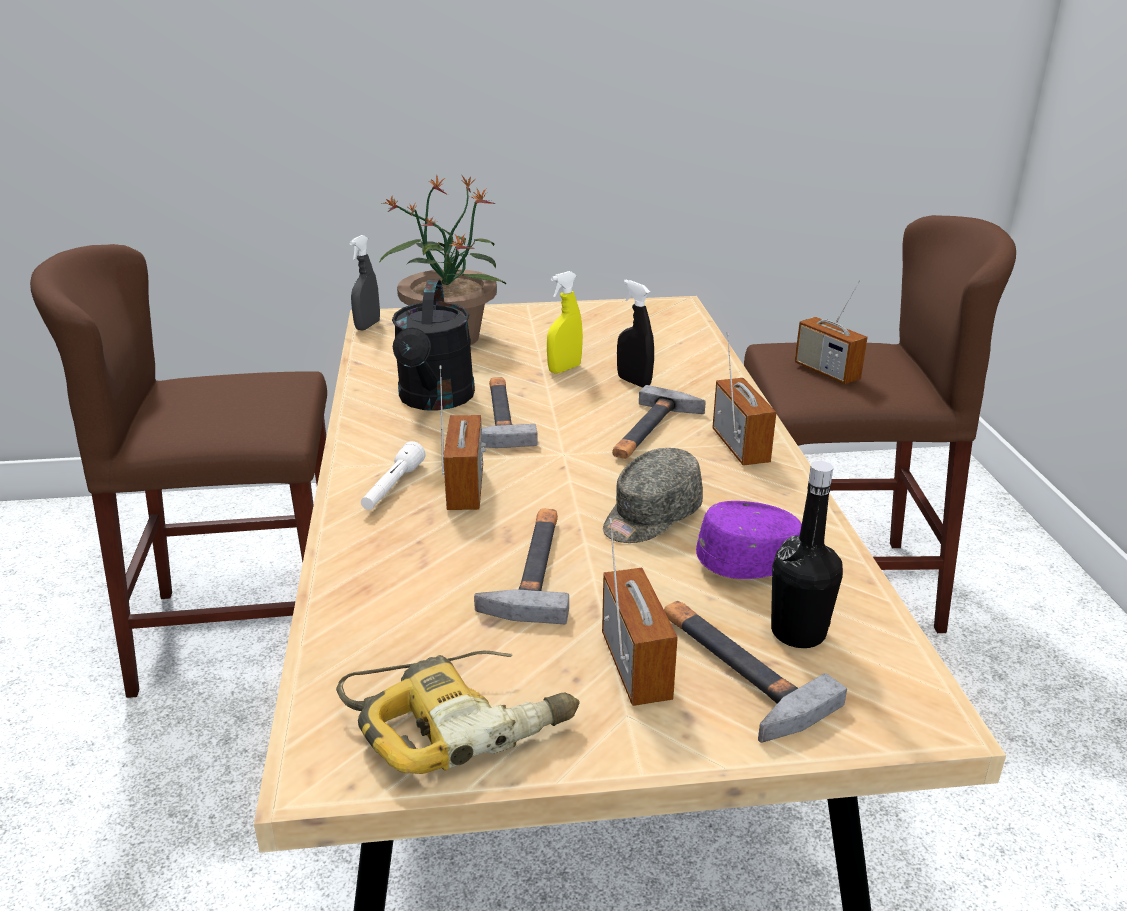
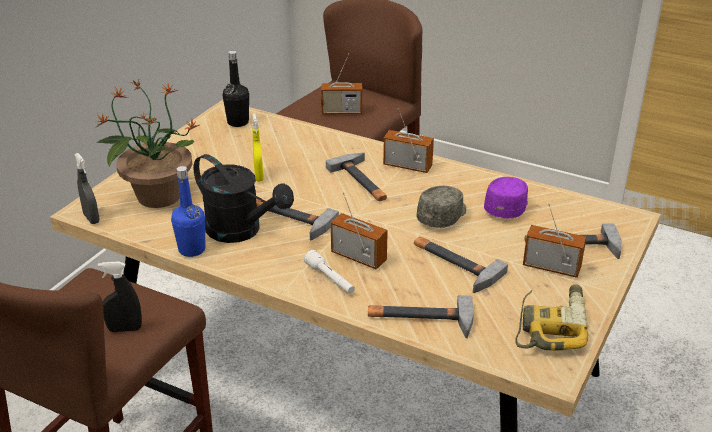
camera: 55 degrees left, 5 degrees up
(363, 585) = (420, 319): none -> hammer
(366, 389) = (192, 249): none -> blue bottle
(634, 382) = (303, 163): black spray bottle -> black spray bottle (125, 329)
(650, 516) = (443, 216): grey cap -> grey cap turned 135 degrees counterclockwise
(798, 632) = (562, 220): black bottle -> black bottle (238, 122)

